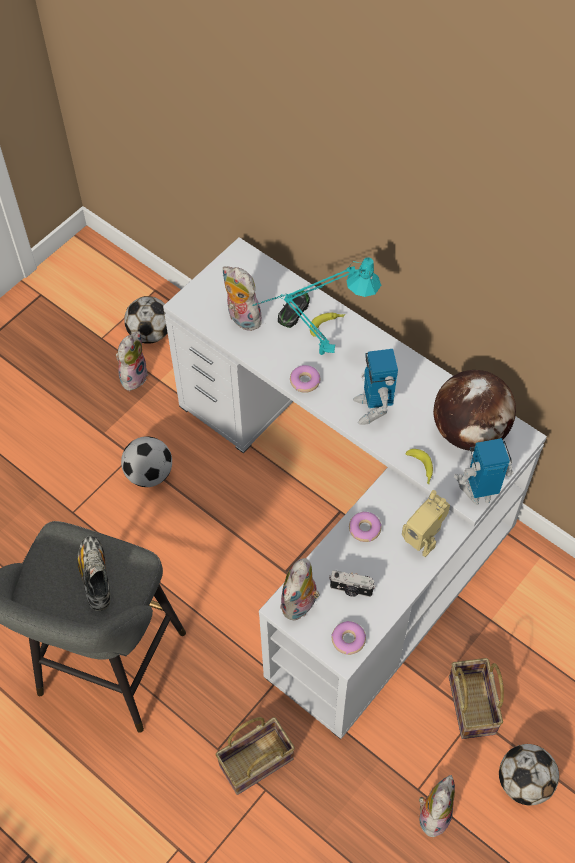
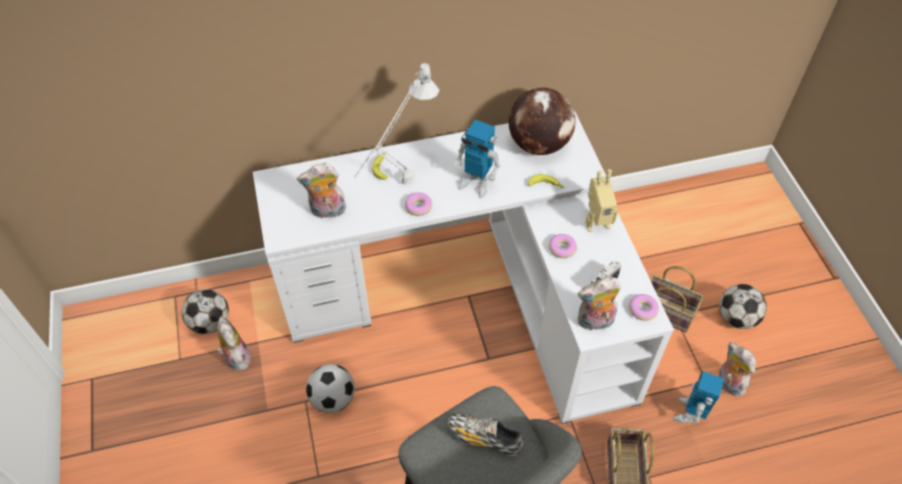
camera: 55 degrees left, 5 degrees down
(294, 311) = (352, 178): toy car -> none
(300, 605) = (594, 322): plush toy -> plush toy turned 105 degrees clockwise
(313, 353) = (399, 188): turquoise table lamp -> grey table lamp
(478, 492) = (589, 167): toy robot -> toy robot (690, 413)

